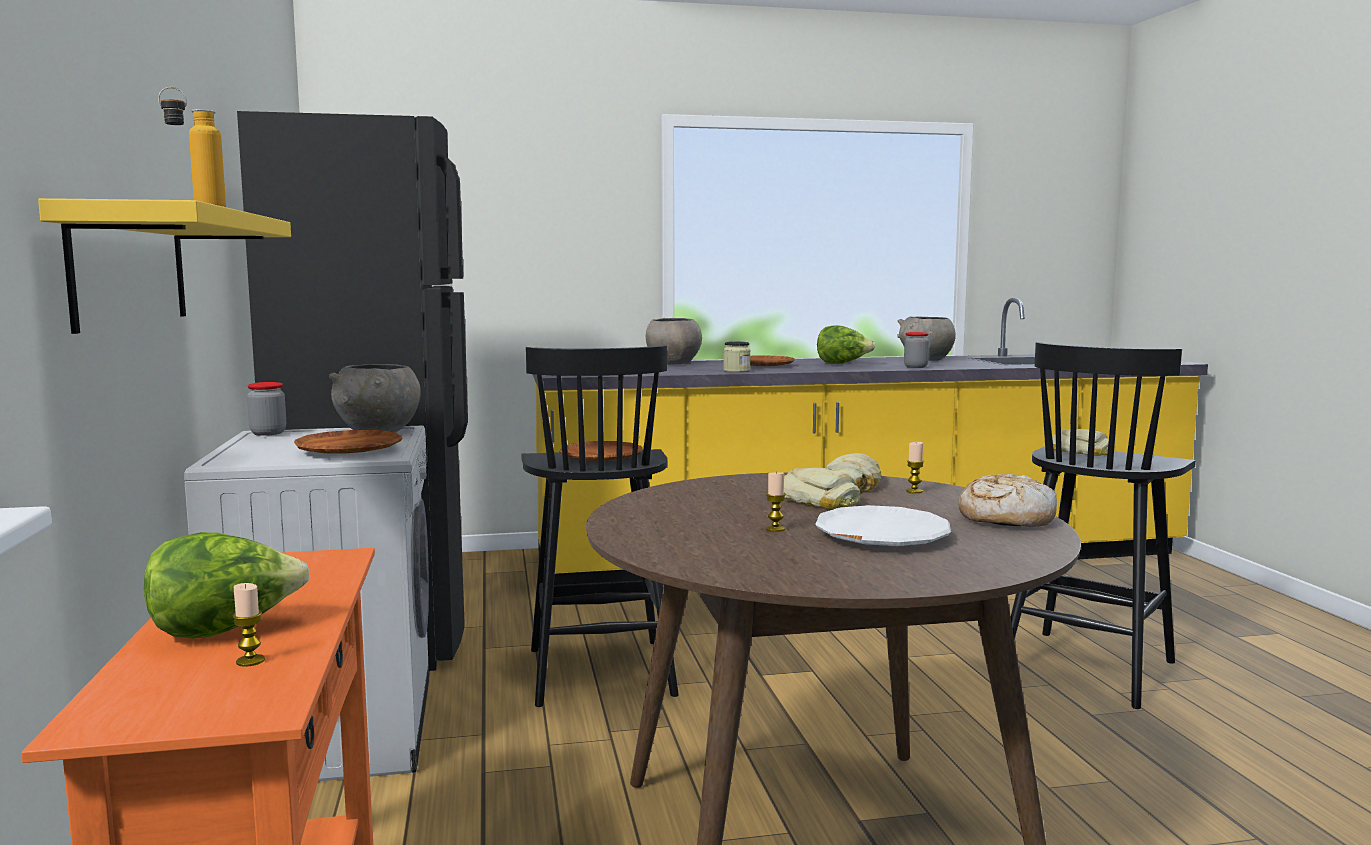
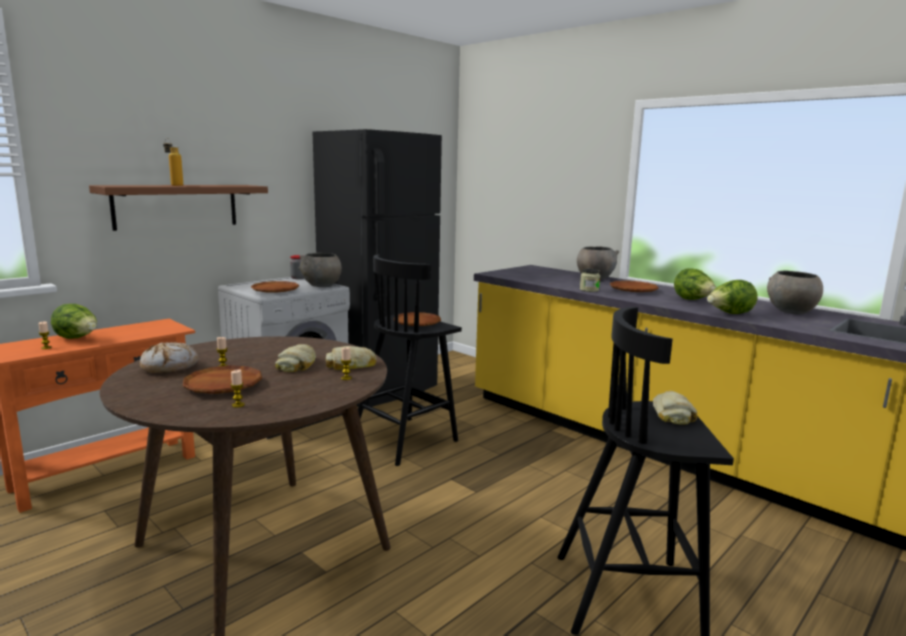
camera: 55 degrees right, 5 degrees up
(131, 268) = (176, 206): yellow shelf -> brown shelf
(882, 536) = (223, 385): white plate -> brown plate
(915, 367) = (729, 314): jar -> lettuce
(990, 537) = (238, 405): none -> candle
(1005, 518) = (290, 403): bread -> bread (170, 367)

